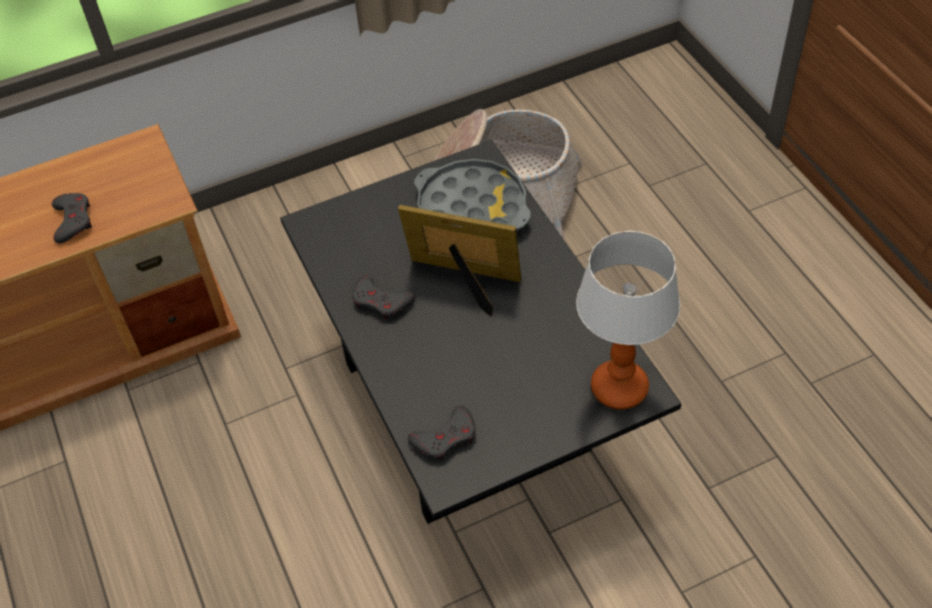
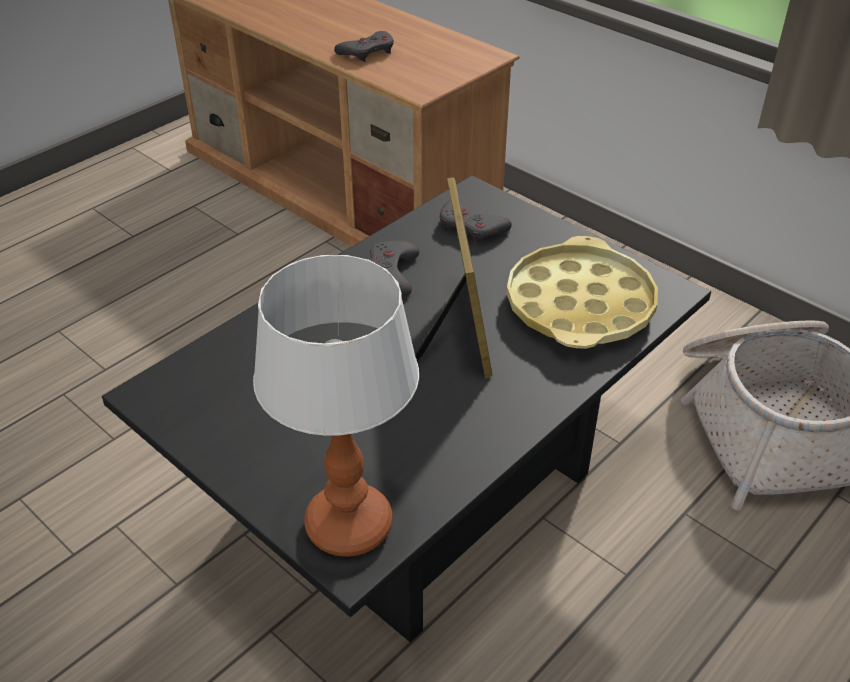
camera: 65 degrees right, 10 degrees down
(445, 438) = (212, 376): grey game controller -> grey game controller (471, 227)
(472, 209) = (580, 305): grey tray -> yellow tray

